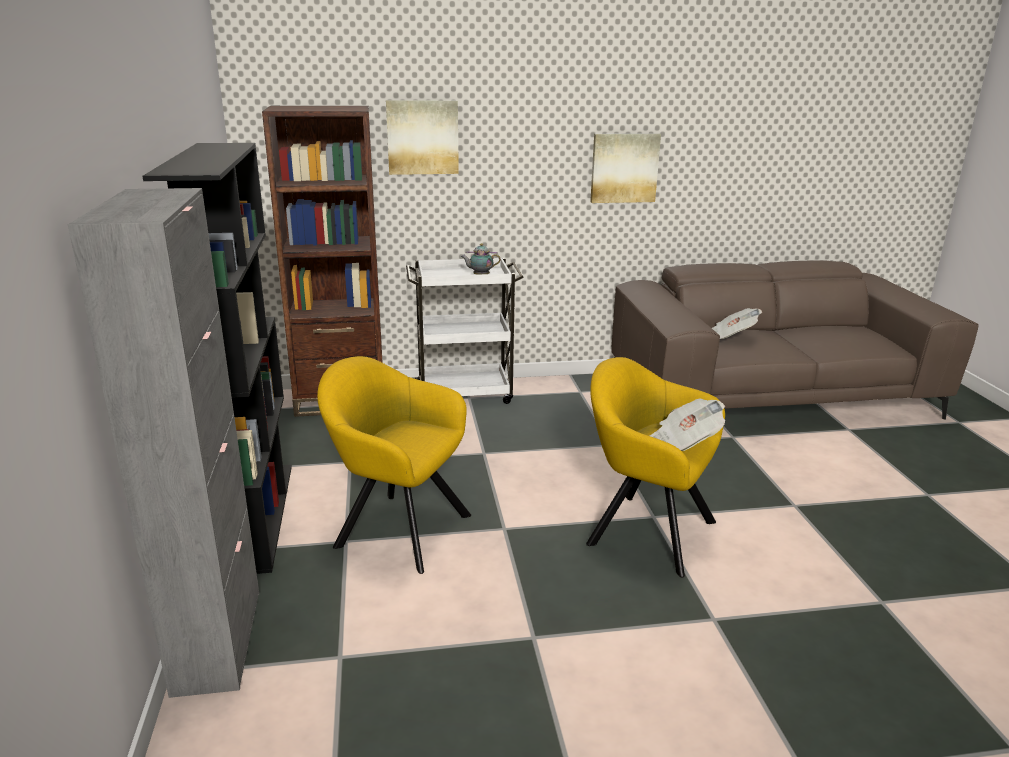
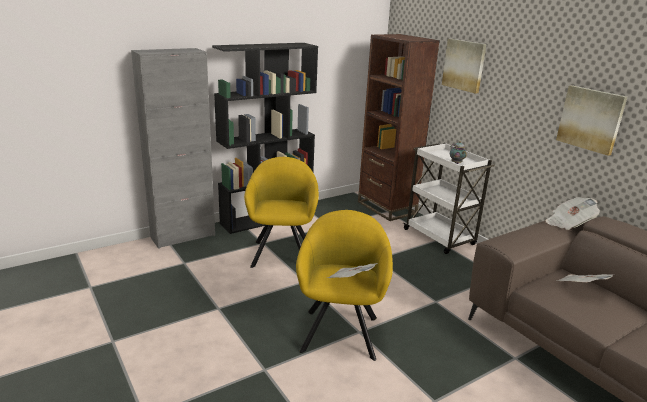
camera: 65 degrees right, 0 degrees up
(651, 288) = (568, 224): none -> newspaper

